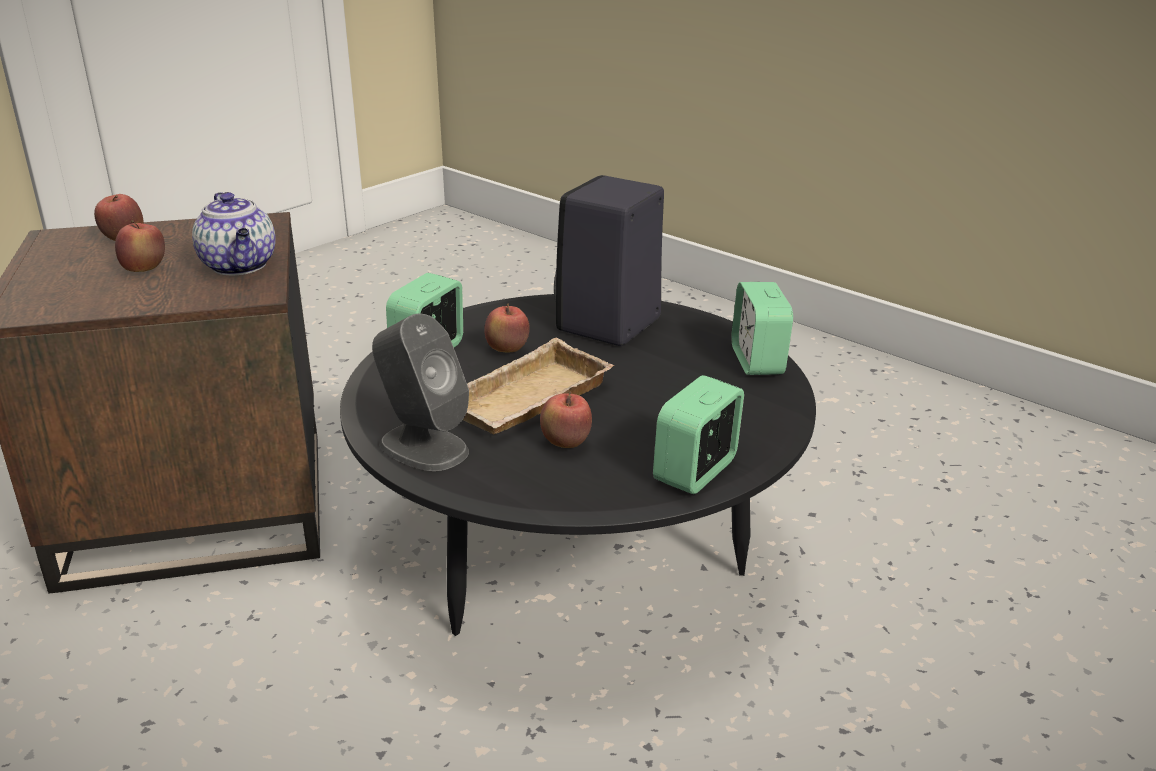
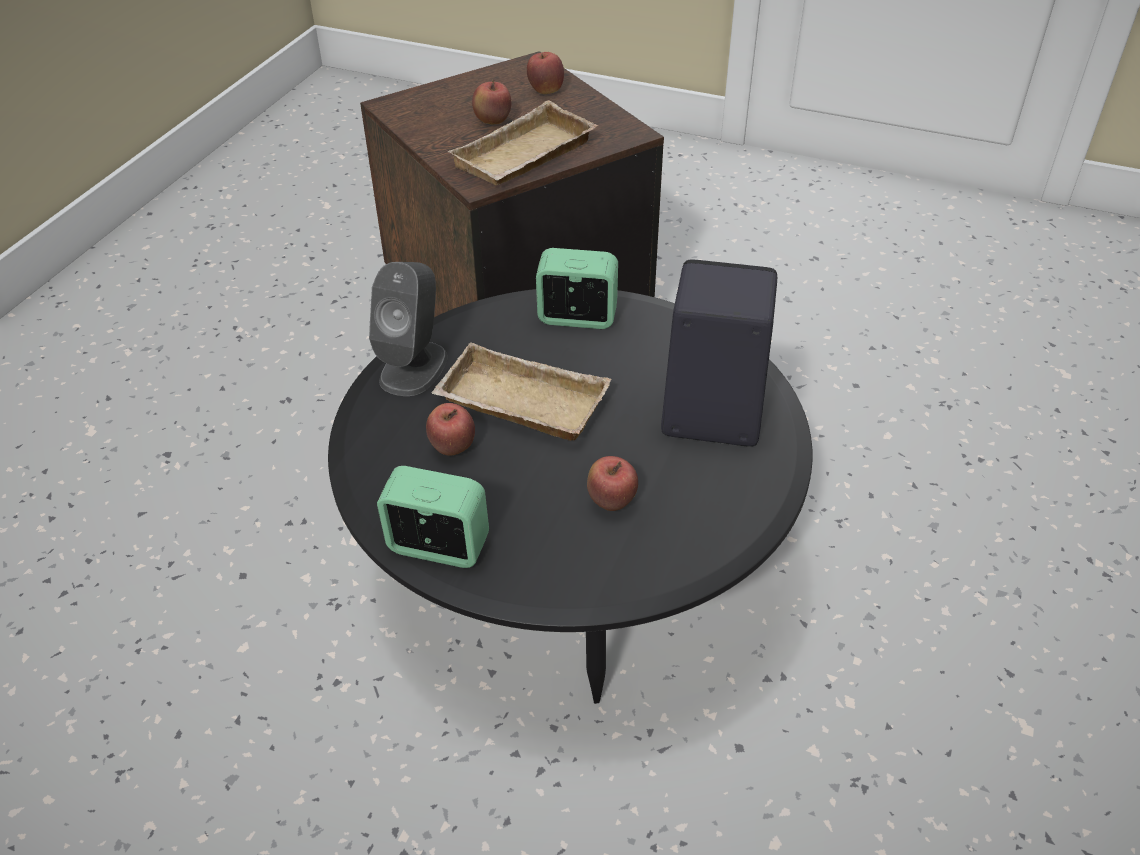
camera: 70 degrees right, 15 degrees up
(240, 266) = (525, 157): teapot -> beige tray
(507, 350) = (611, 362): apple -> apple (611, 502)
(758, 361) = (697, 550): alarm clock -> none

